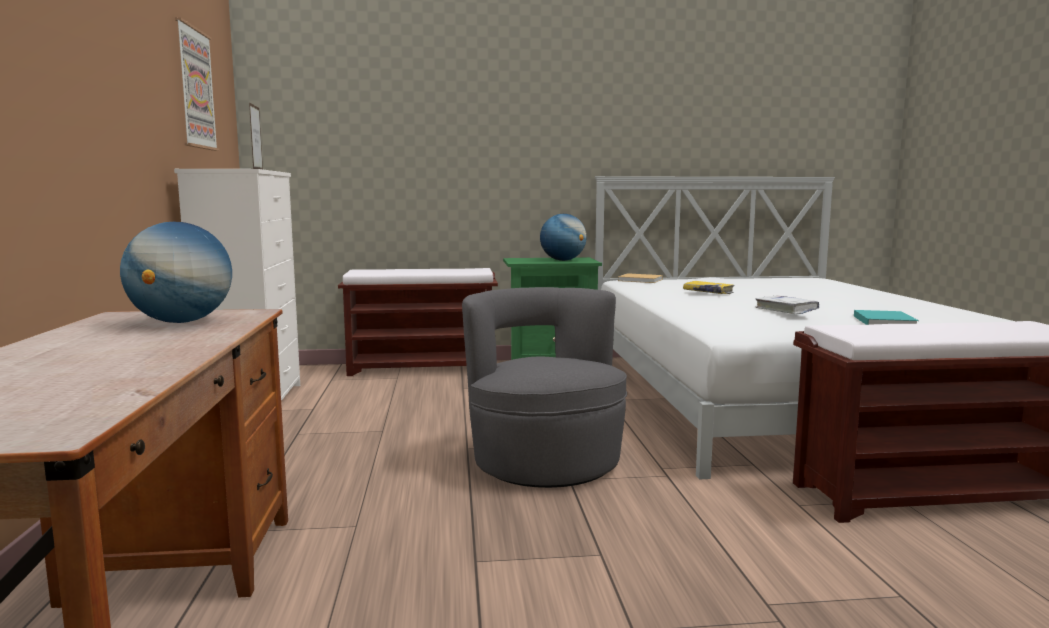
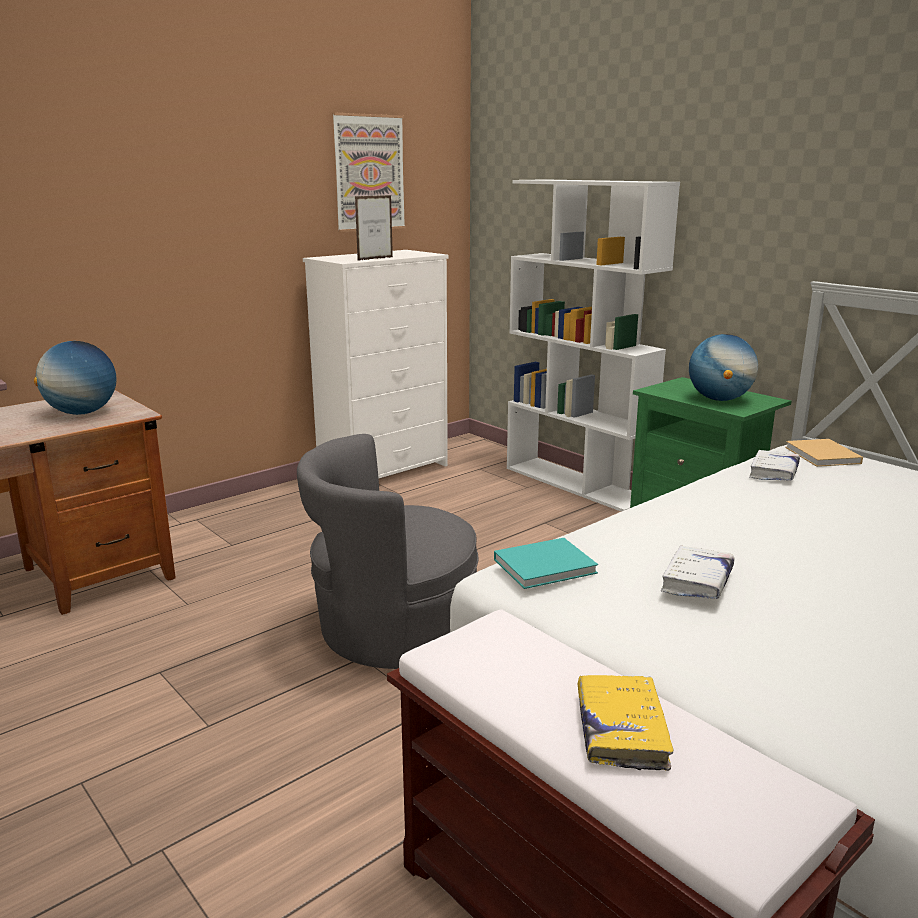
camera: 55 degrees right, 10 degrees up
(423, 367) = (577, 484): brown bench -> white bookcase
(545, 462) = (393, 631): grey armchair -> grey armchair turned 135 degrees counterclockwise
(651, 287) = (773, 472): none -> white book
(708, 292) = (789, 510): yellow book -> yellow book (621, 730)
(883, 321) = (775, 668): turquoise book -> turquoise book (547, 565)

